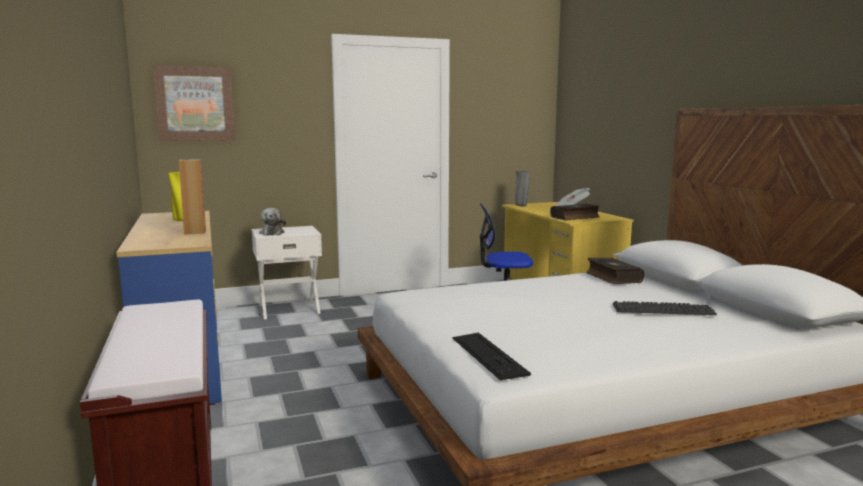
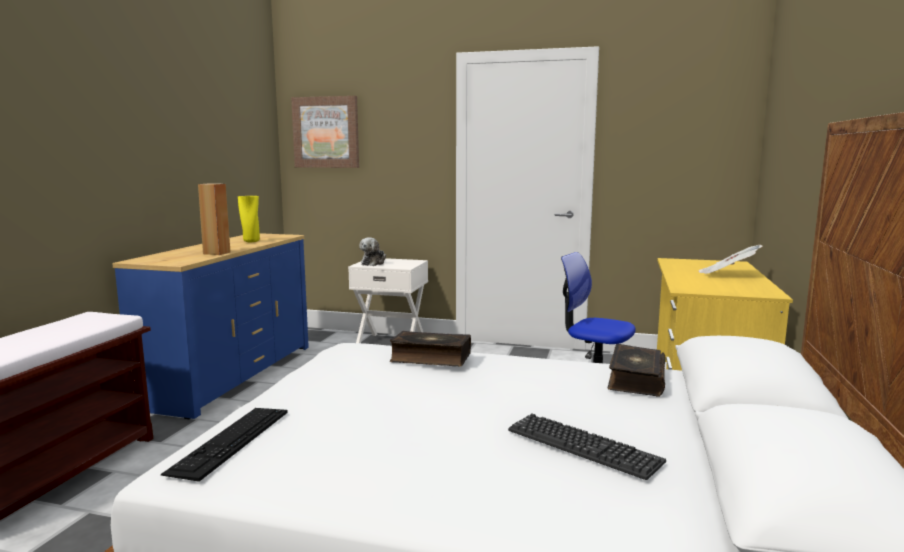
camera: 35 degrees right, 0 degrees up
(521, 205) = (678, 262): grey vase -> none
(575, 217) = (704, 285): book -> book (430, 358)

